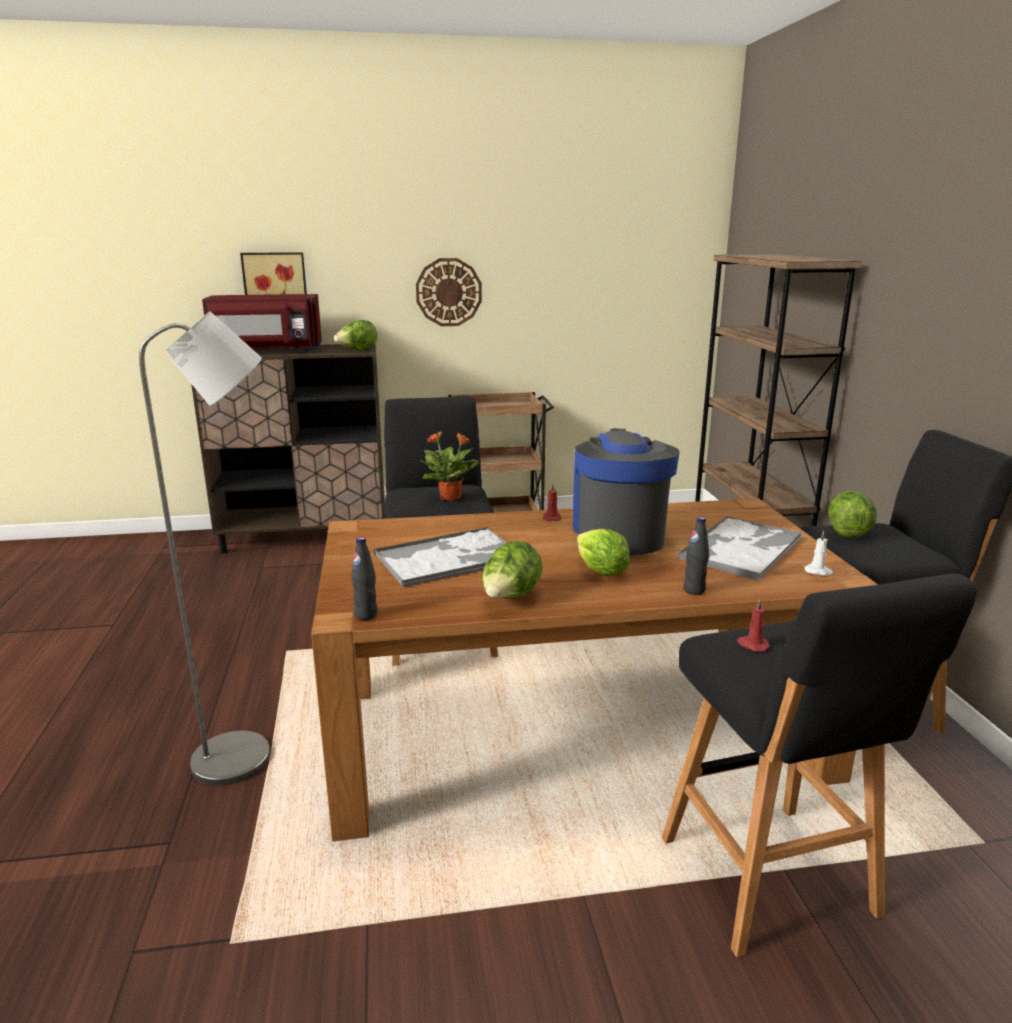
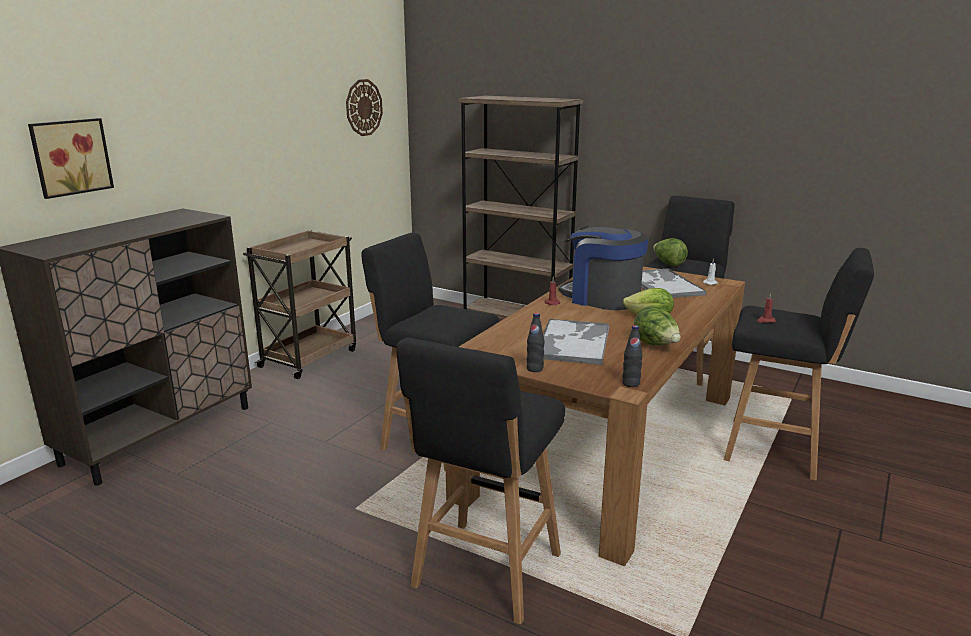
camera: 50 degrees left, 0 degrees up
(247, 757) = (485, 573): grey floor lamp -> black stool
(266, 351) = (106, 235): red microwave -> none
(357, 351) = (204, 217): lettuce -> none
(448, 292) = (235, 147): wall clock -> wall clock (363, 107)
(451, 498) = (458, 315): potted plant -> none
(694, 590) = (699, 309): black bottle -> black bottle (534, 369)

